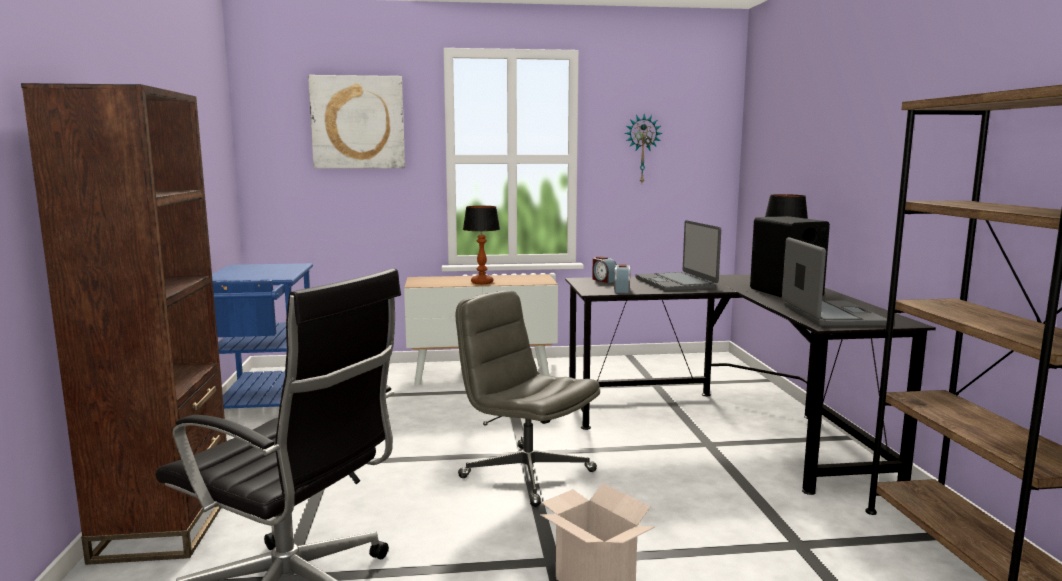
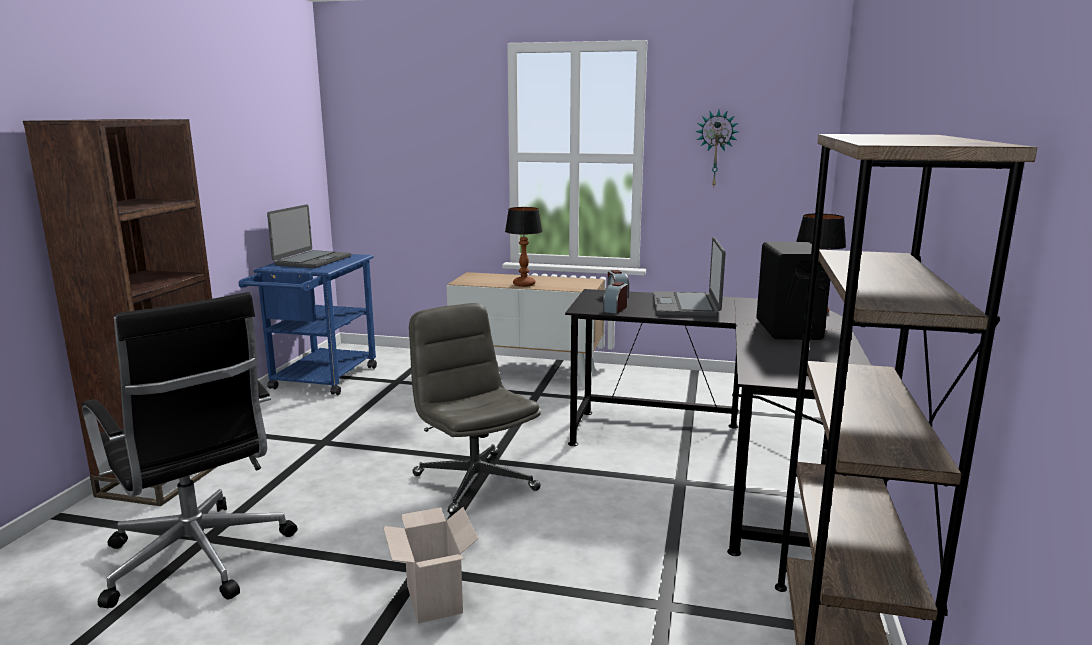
camera: 20 degrees right, 5 degrees up
(358, 122) = (428, 119): picture -> none
(830, 315) = (787, 365): laptop -> laptop (312, 260)

